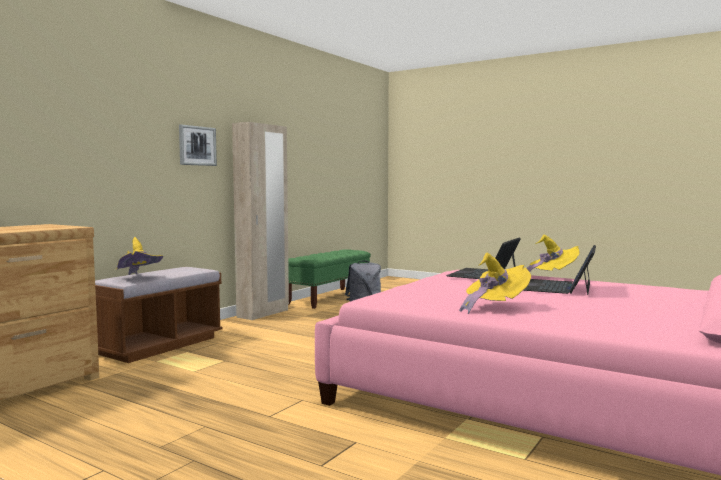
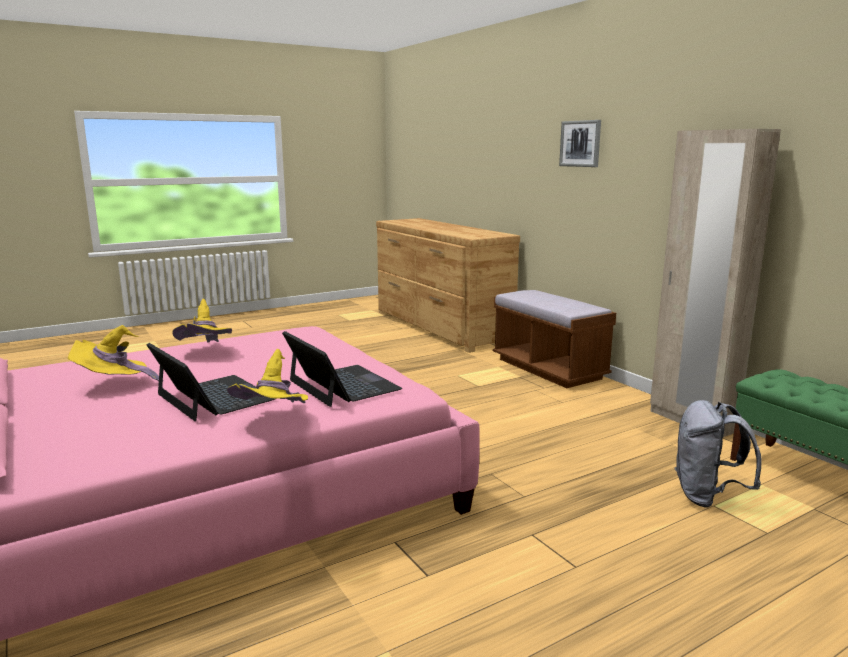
camera: 115 degrees right, 10 degrees up
(139, 278) = (523, 295): yellow hat -> yellow hat (114, 385)
(197, 146) = (653, 167): picture -> picture (580, 143)

